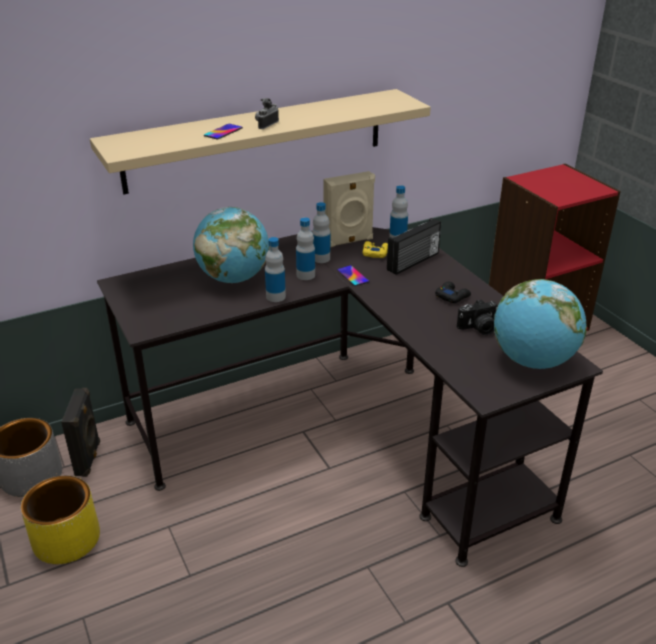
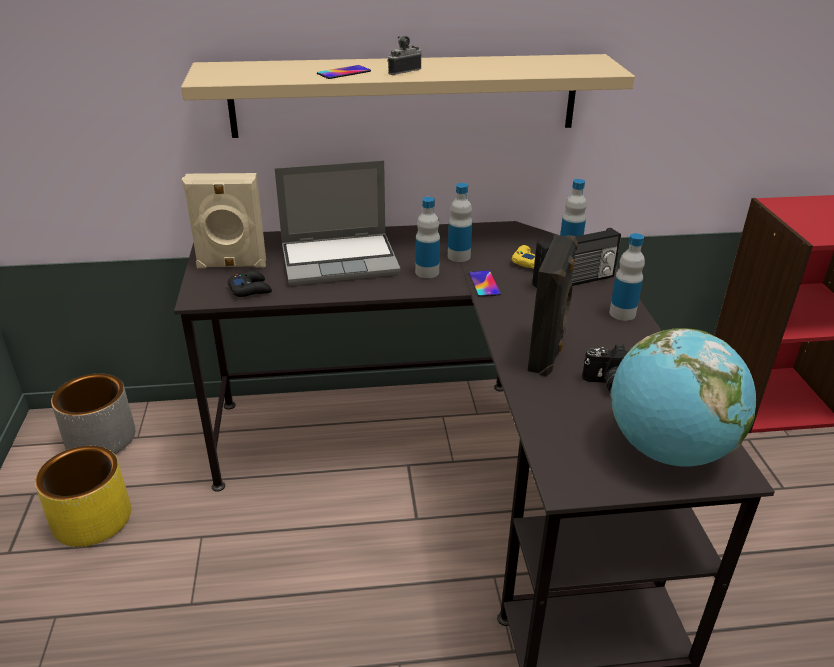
camera: 20 degrees right, 0 degrees up
(89, 458) = (166, 434): black speaker -> black speaker (548, 352)
(233, 278) = (341, 260): globe -> laptop
(275, 297) = (374, 290): bottle -> bottle (622, 313)
(349, 241) = (506, 242): beige speaker -> beige speaker (231, 265)
(452, 296) = (600, 334): black game controller -> black game controller (250, 289)

